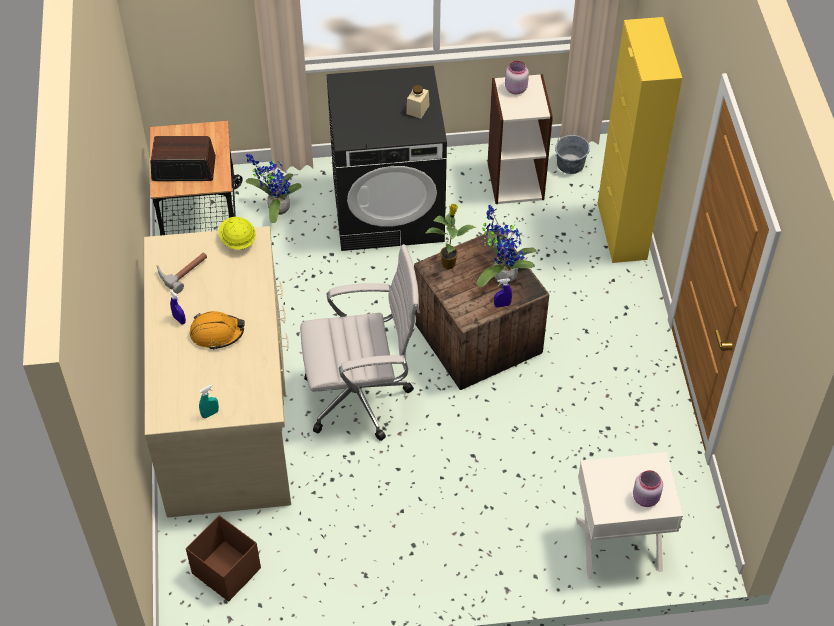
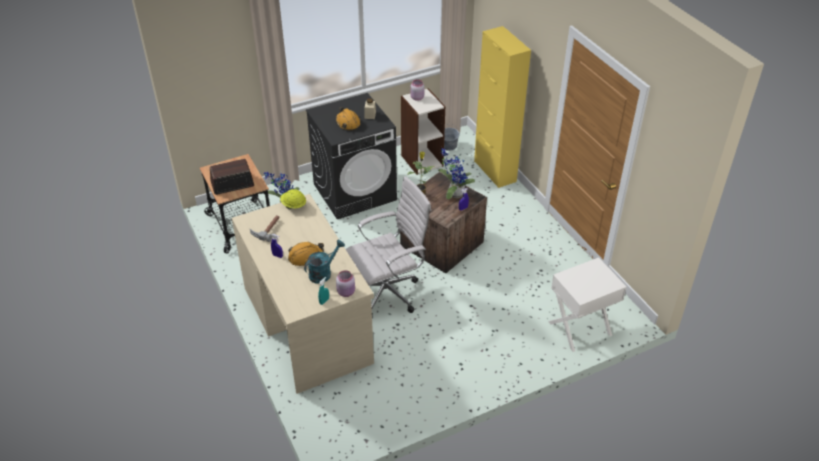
camera: 20 degrees left, 10 degrees down
(226, 570) = (350, 413): brown storage box -> none
(229, 367) = (323, 273): none -> turquoise watering can
(377, 115) = (347, 123): none -> orange hard hat
(646, 498) = (601, 283): pink jar -> pink jar (346, 292)

